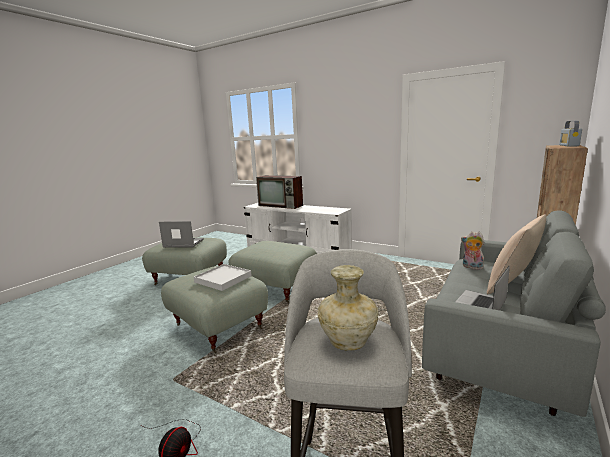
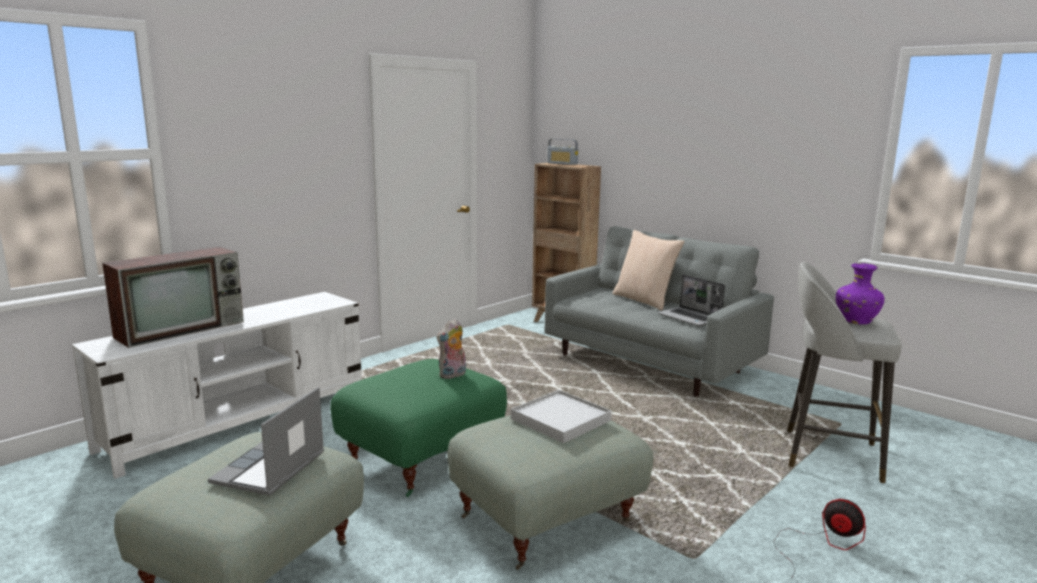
camera: 80 degrees left, 0 degrees up
(276, 288) = (422, 457): grey ottoman -> green ottoman
(349, 342) = (856, 321): beige vase -> purple vase
(471, 267) = (593, 301): plush toy -> plush toy (453, 375)

